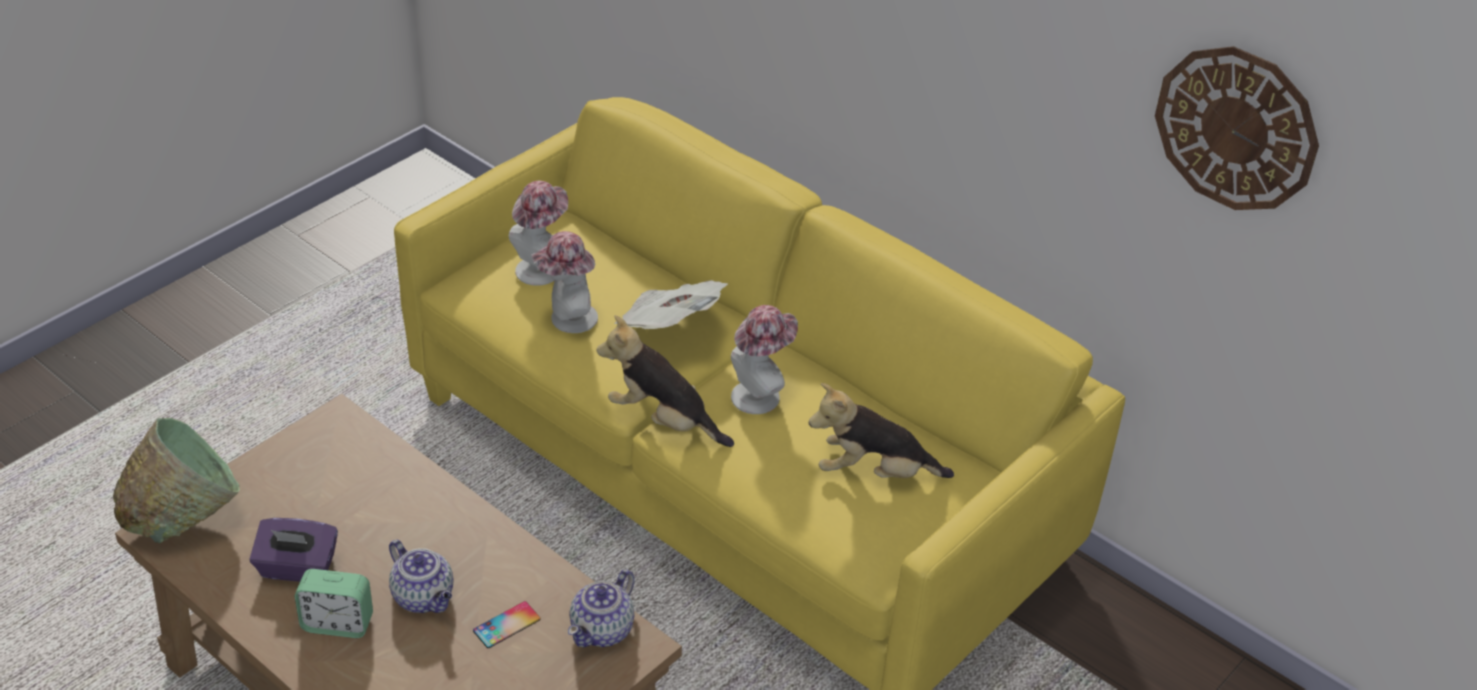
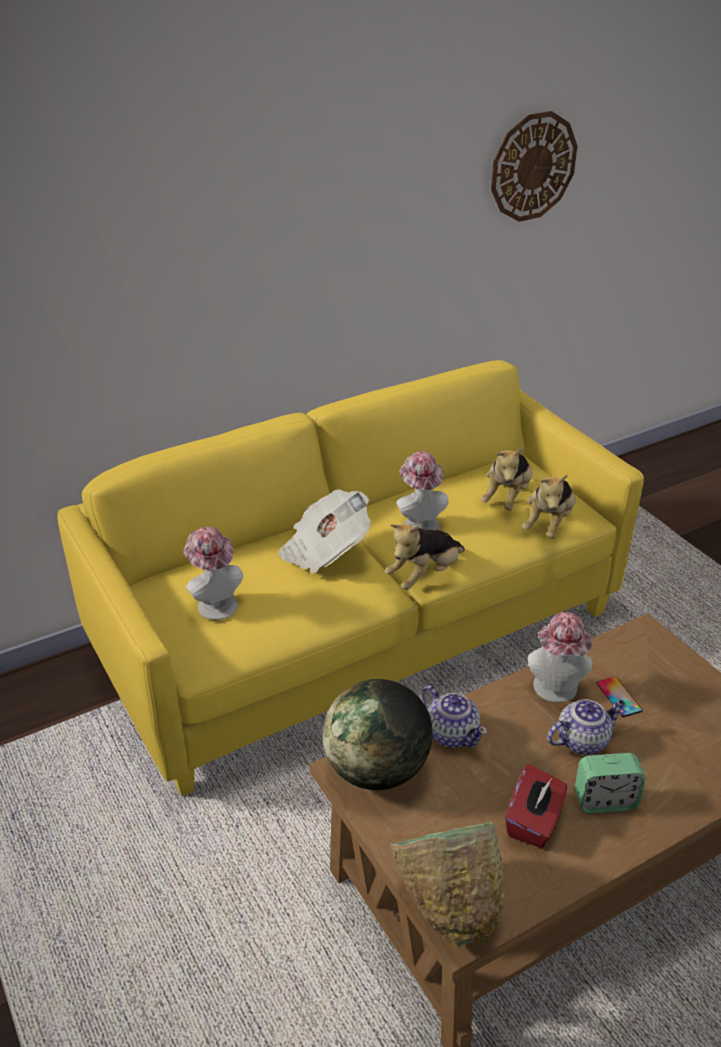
camera: 70 degrees left, 5 degrees down
(297, 568) = (534, 821): purple tissue box -> red tissue box
(338, 623) = (605, 800): alarm clock -> alarm clock turned 60 degrees clockwise
(342, 441) = (376, 770): none -> globe
(567, 319) = (290, 600): hat -> hat (556, 691)
(603, 630) = (629, 647): teapot -> teapot (452, 733)
(834, 524) = (549, 524): none -> plush toy

